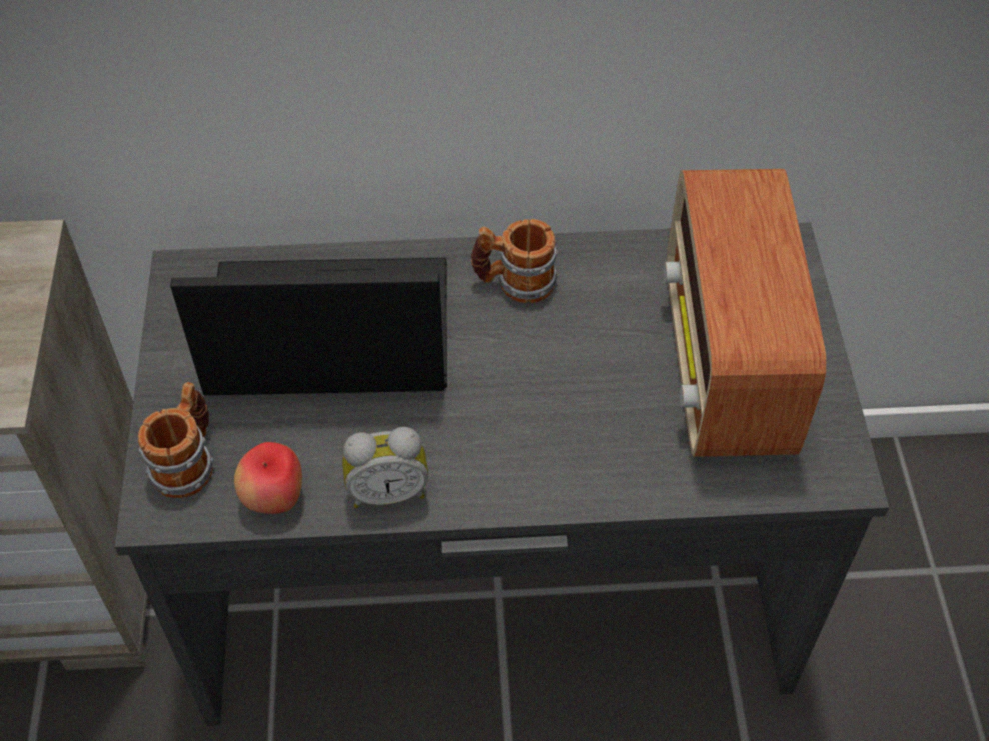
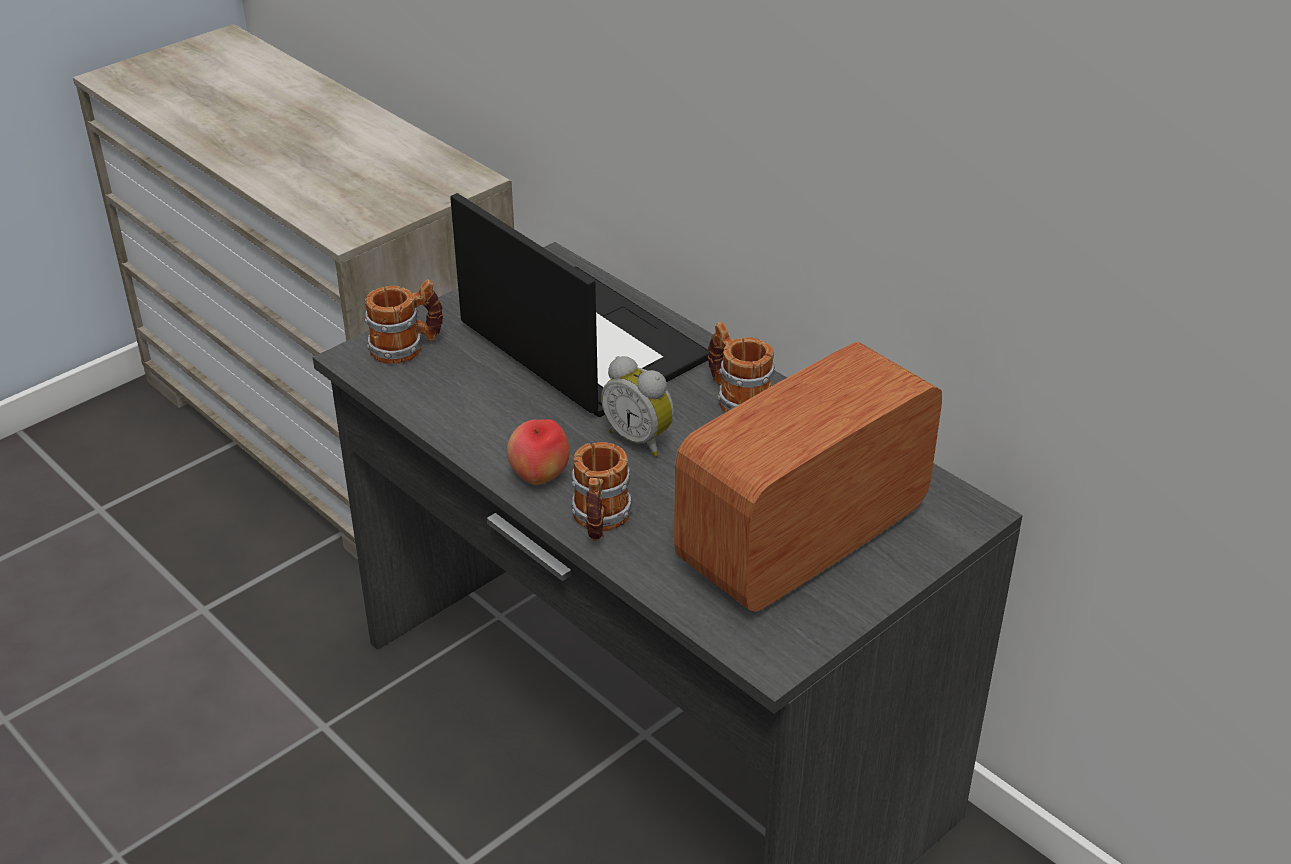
camera: 50 degrees right, 15 degrees down
(274, 499) = (418, 396): apple -> apple (539, 477)
(387, 491) = (480, 439): alarm clock -> alarm clock (640, 439)
(583, 479) = (599, 522): none -> mug

